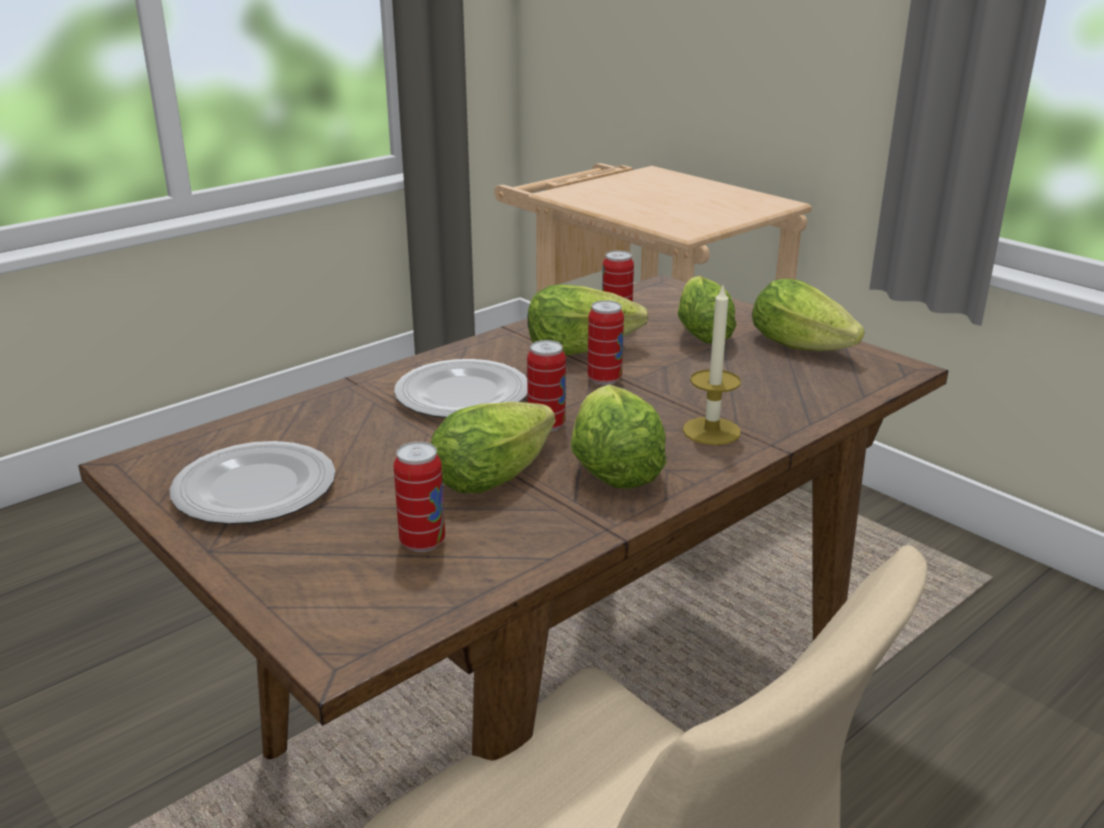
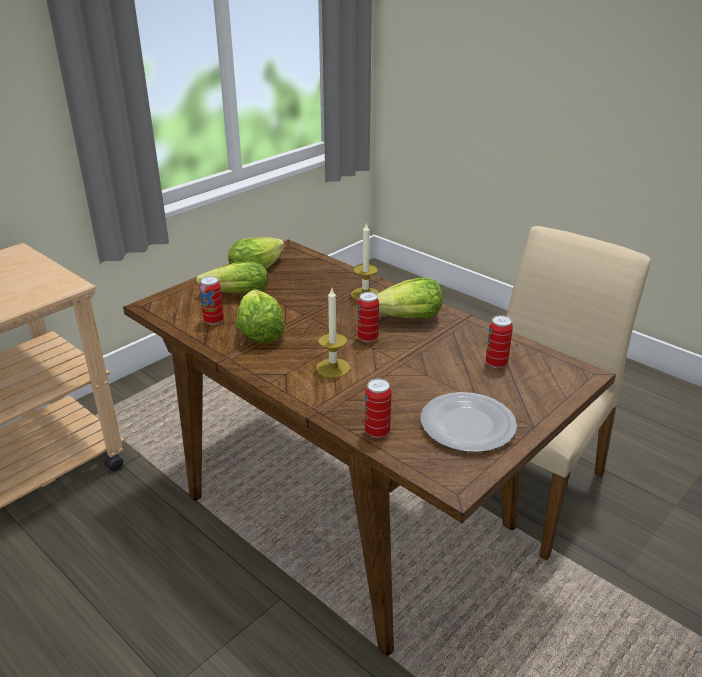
camera: 95 degrees left, 5 degrees up
(461, 395) = (333, 368): plate -> candle
(499, 472) = (423, 348): lettuce -> none
(604, 379) = (305, 323): can -> can (377, 431)

